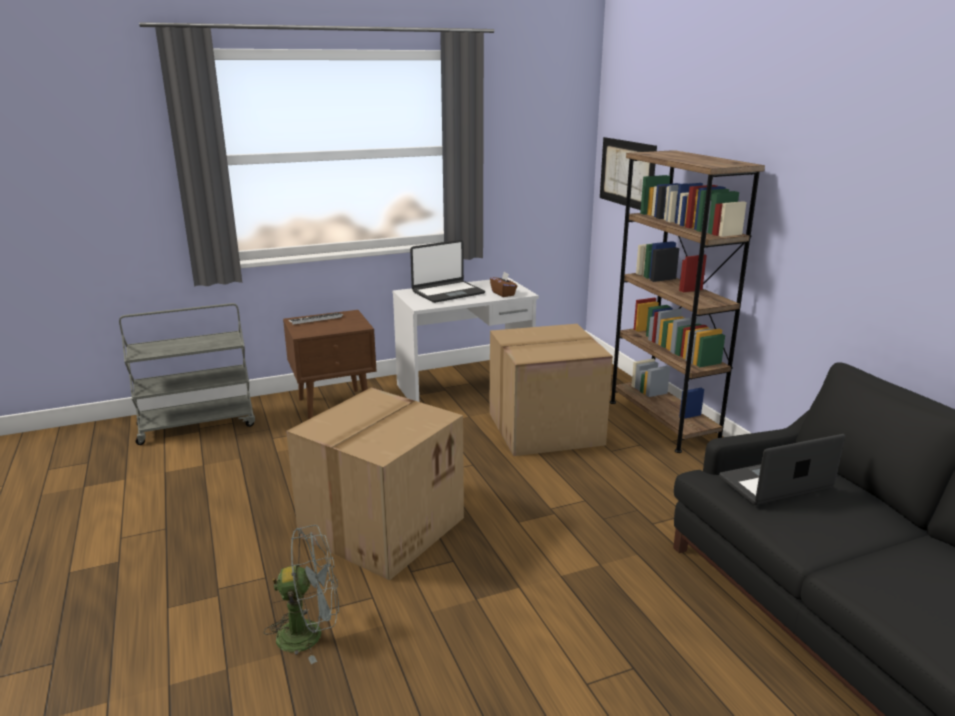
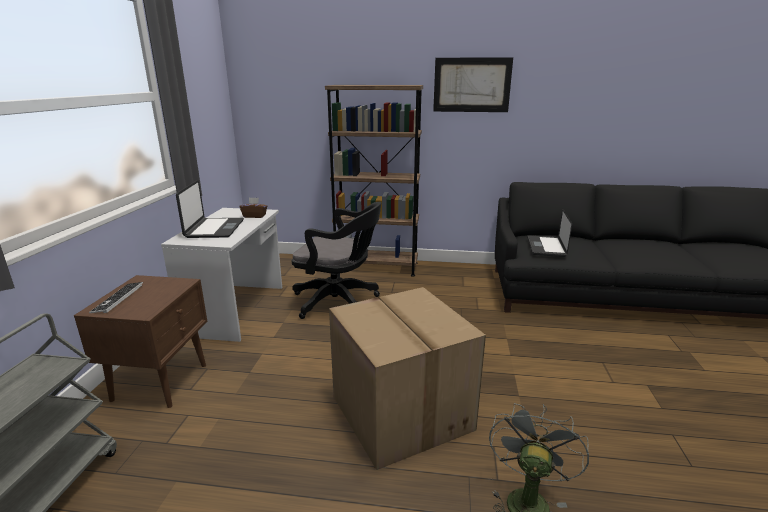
camera: 60 degrees left, 0 degrees up
(544, 429) = (339, 302): cardboard box -> black office chair
(627, 173) = (276, 109): picture -> picture (472, 85)

